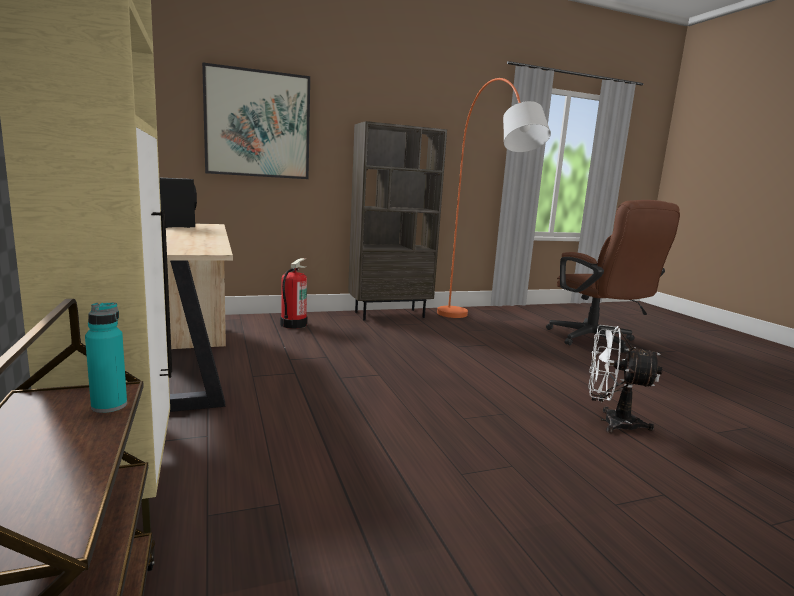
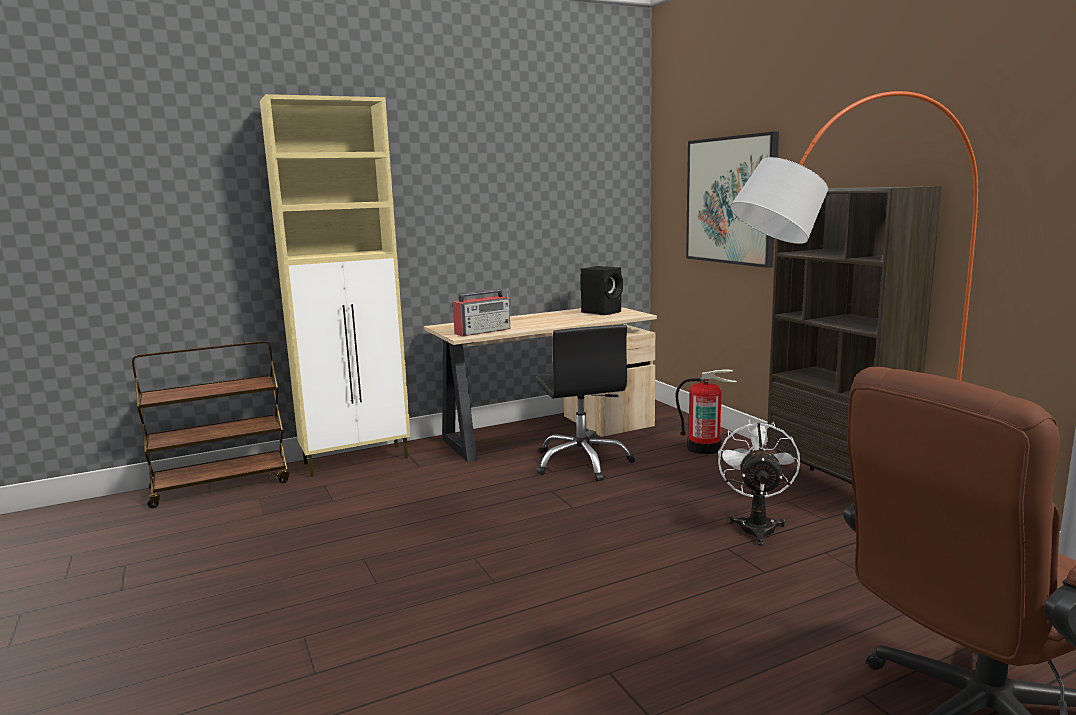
camera: 85 degrees right, 0 degrees up
(109, 406) = (246, 387): turquoise bottle -> none
(199, 246) = (483, 331): none -> radio
(283, 360) = (582, 462): none -> black office chair
(610, 422) = (492, 664): white fan -> white fan (756, 525)

